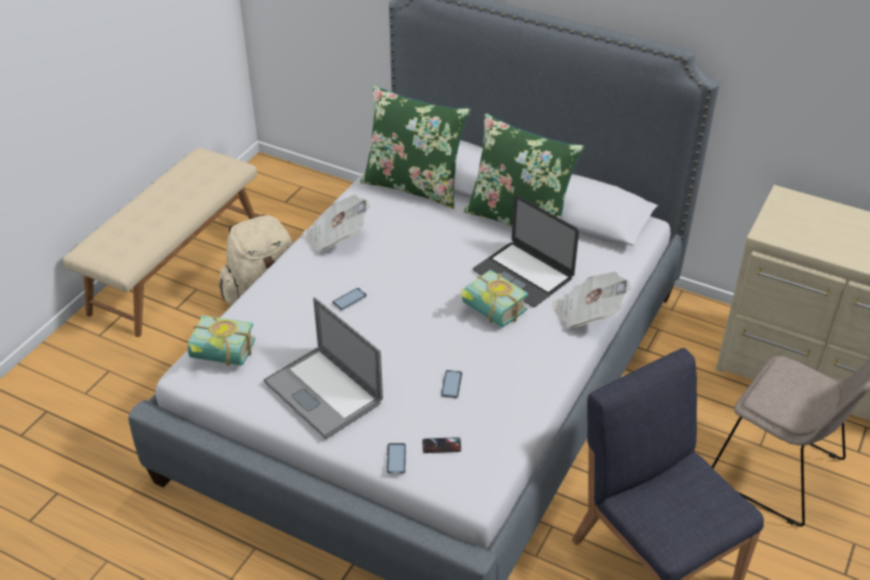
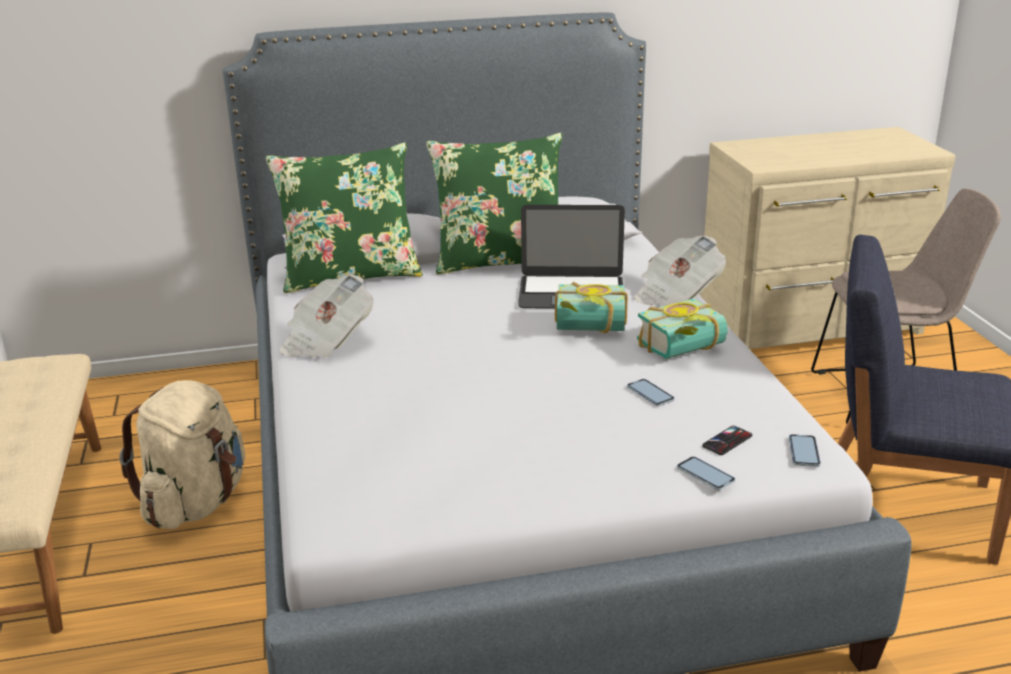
camera: 40 degrees left, 15 degrees down
(220, 357) = (353, 492): book -> book (685, 350)
(323, 392) = (532, 461): laptop -> none
(349, 300) = (430, 378): phone -> phone (804, 452)

